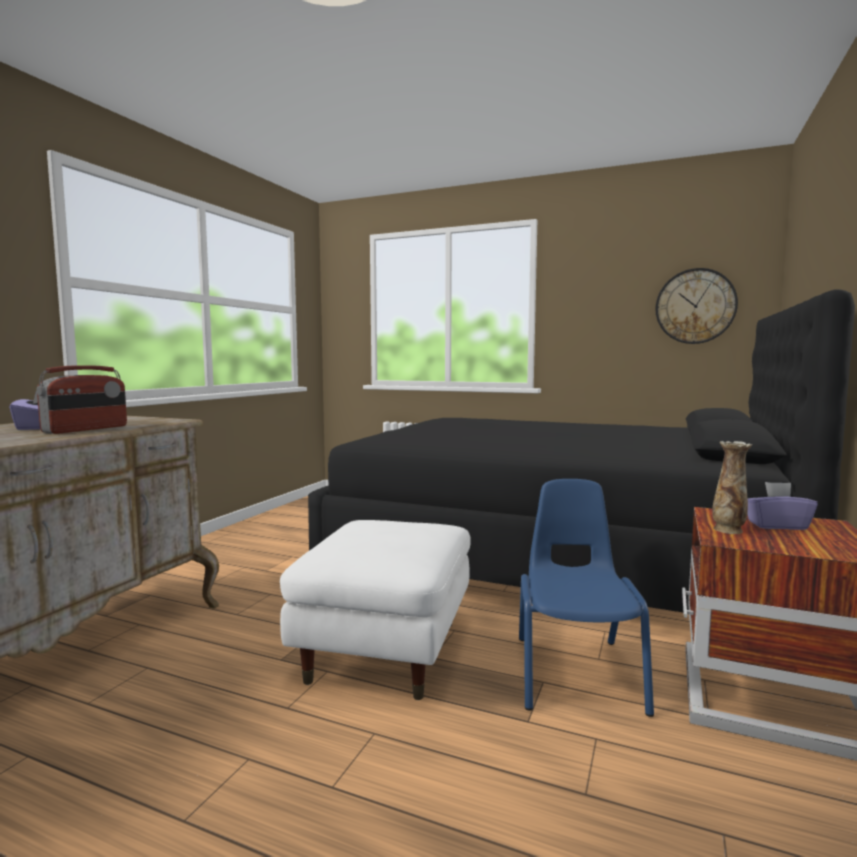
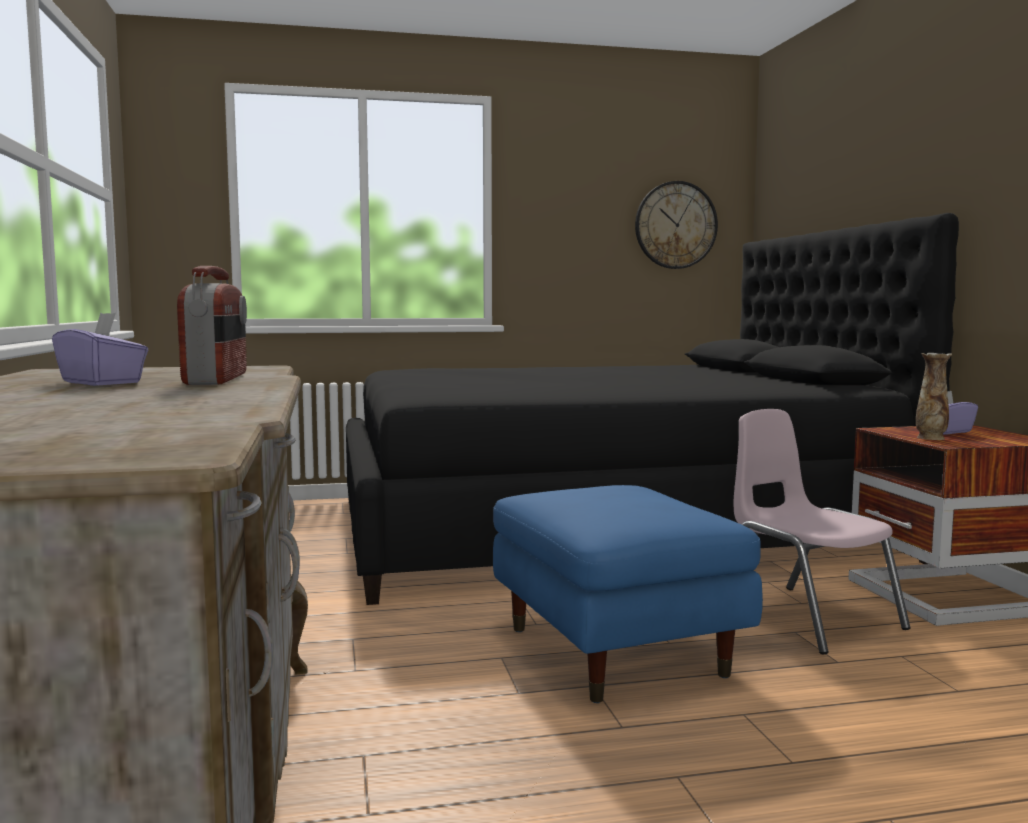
camera: 35 degrees left, 0 degrees up
(385, 650) = (613, 650): white ottoman -> blue ottoman
(576, 673) = (806, 617): blue chair -> pink chair

